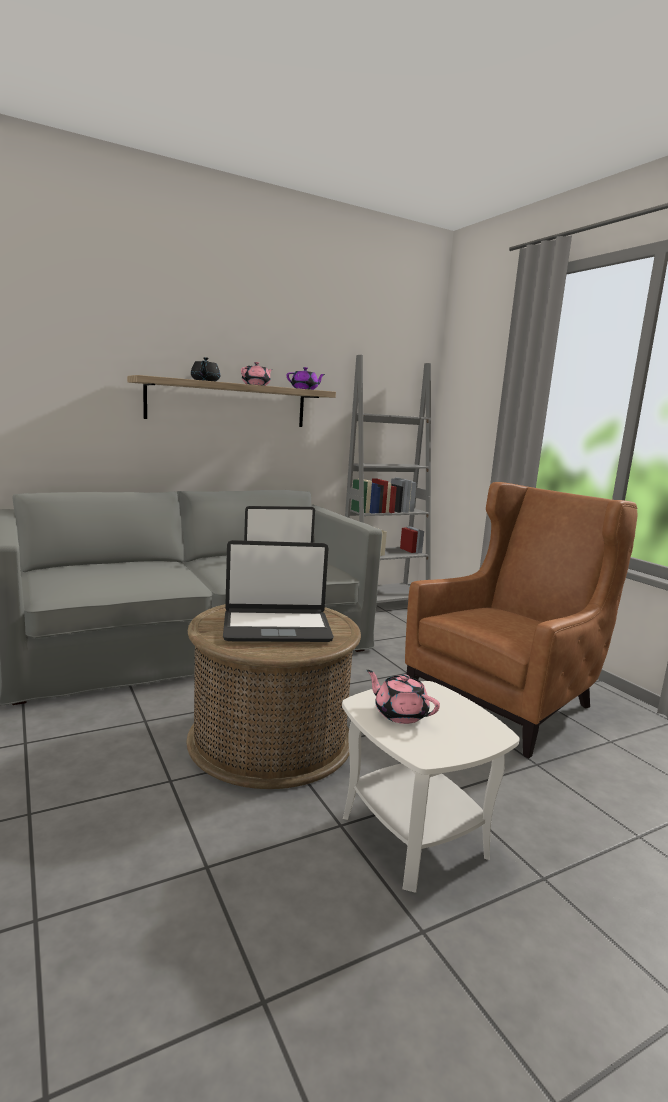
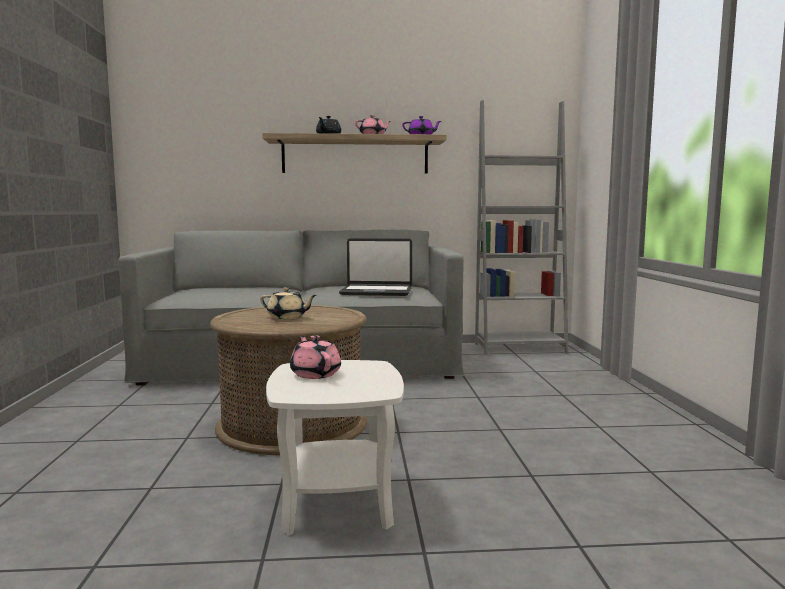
camera: 25 degrees right, 5 degrees down
(276, 627) = (288, 317): laptop -> beige teapot
(507, 701) = (562, 427): brown armchair -> none

